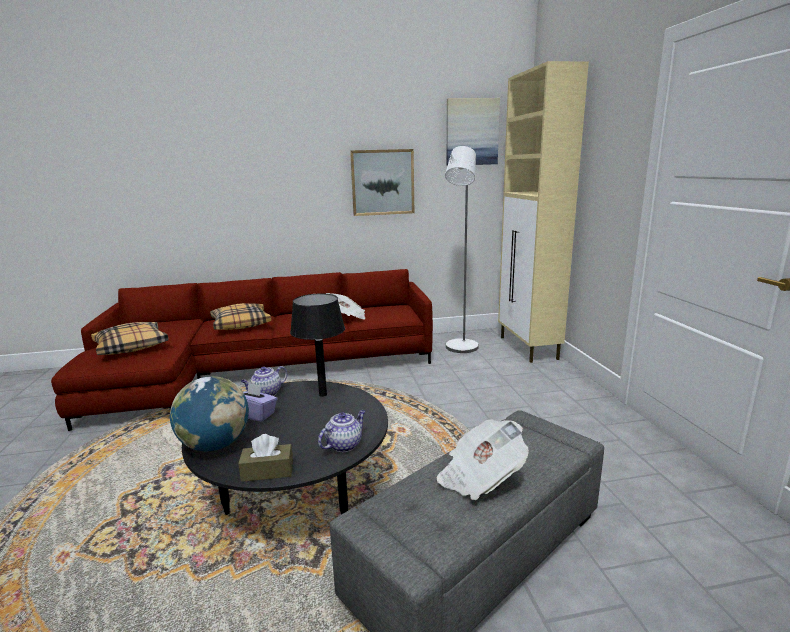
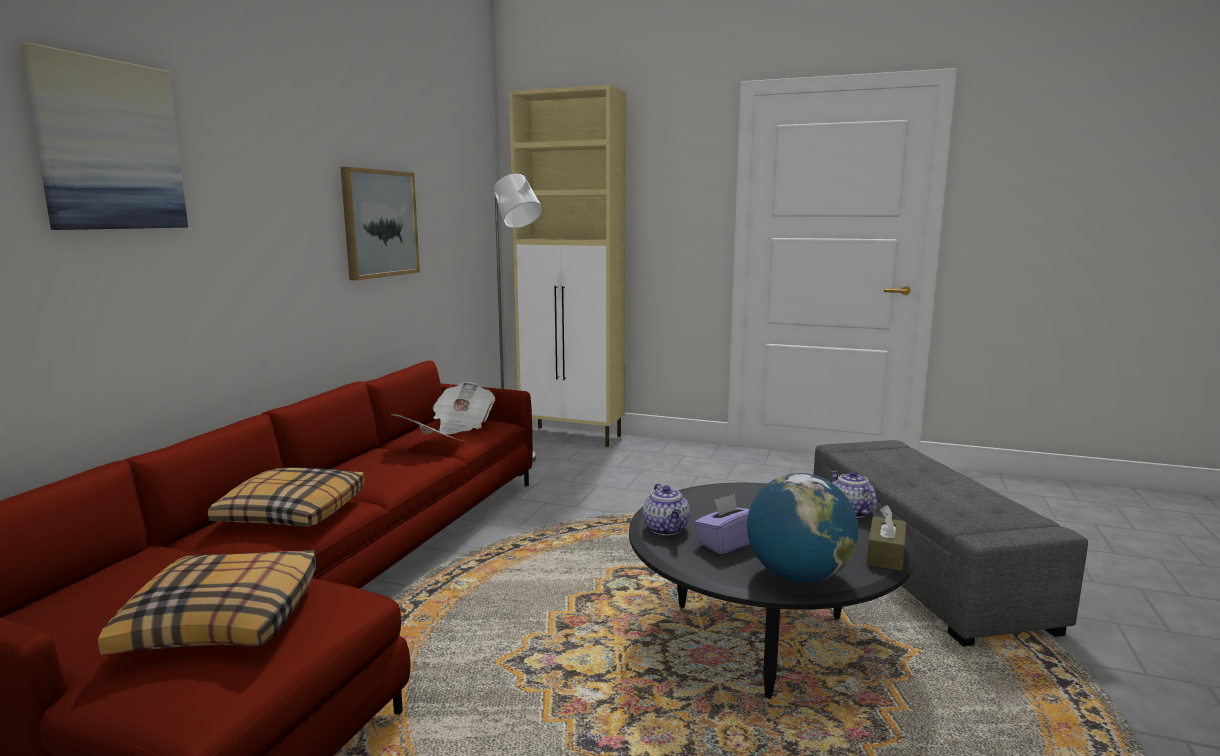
camera: 60 degrees left, 5 degrees down
(323, 395) = (709, 501): black table lamp -> none
(472, 132) = (458, 156): picture -> picture (109, 145)
(480, 477) = (932, 481): newspaper -> newspaper (462, 425)

